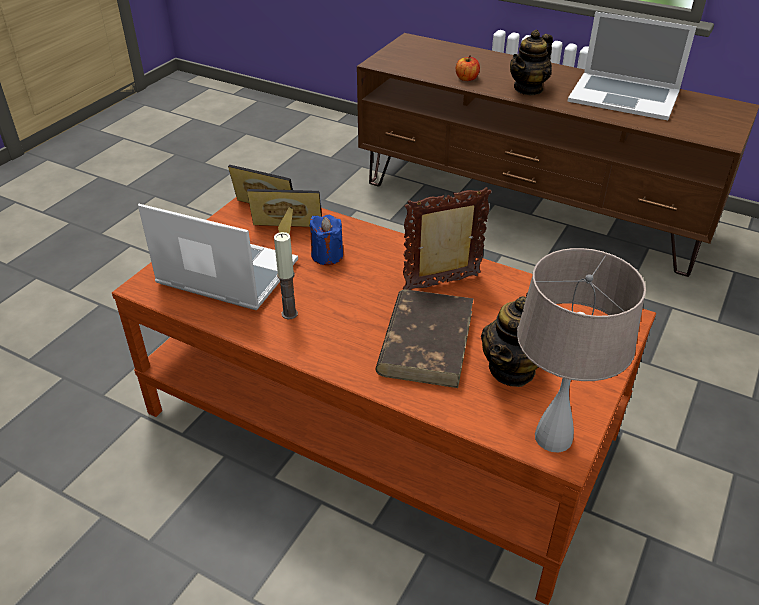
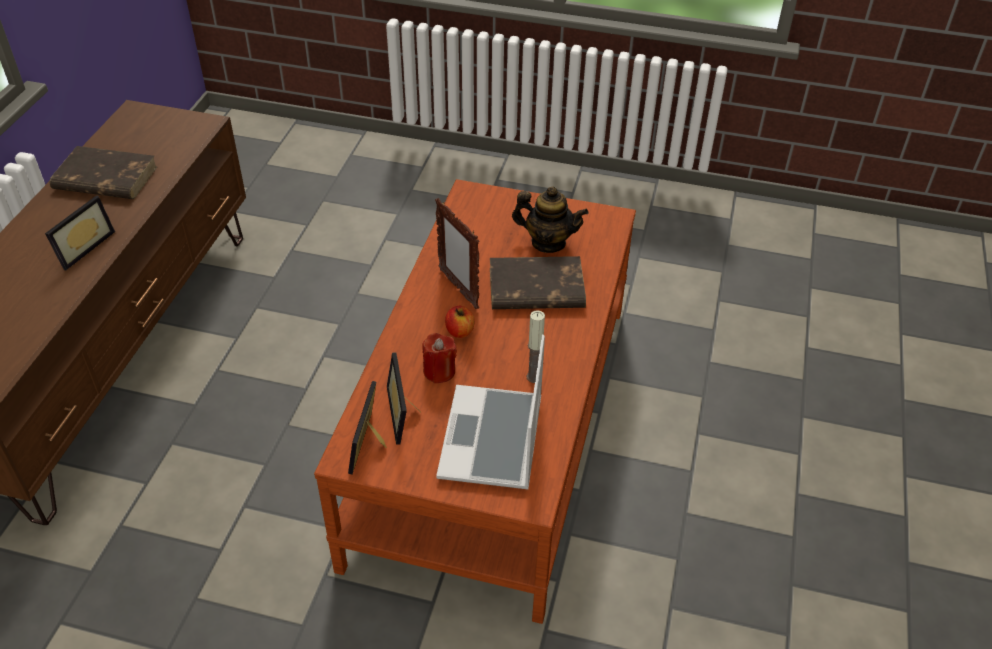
camera: 105 degrees left, 5 degrees up
(327, 255) = (439, 371): blue candle -> red candle
(466, 78) = (46, 301): apple -> apple (460, 331)
(528, 89) = (82, 247): teapot -> picture frame
(553, 438) = (604, 221): beige table lamp -> none
(624, 96) = (104, 178): laptop -> brown book

